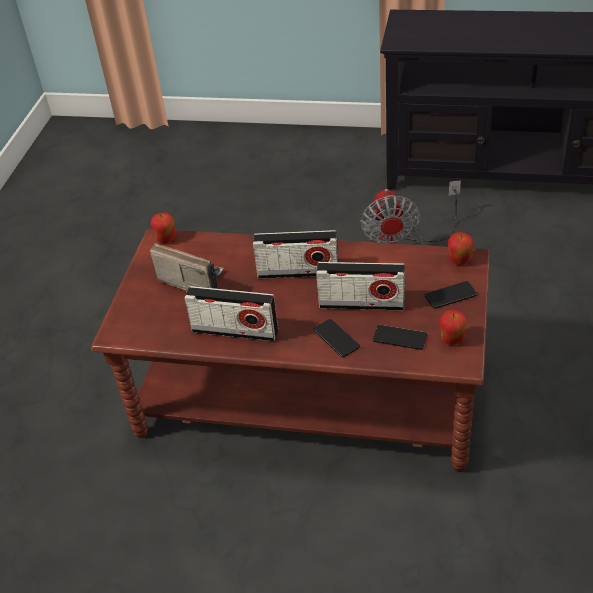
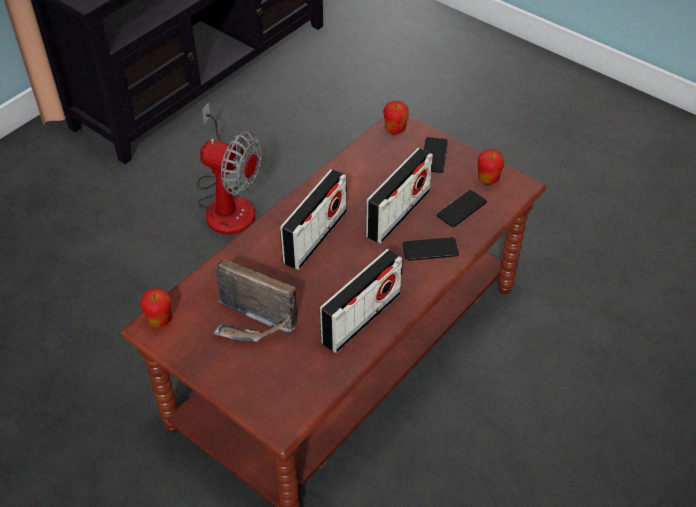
camera: 65 degrees left, 5 degrees up
(192, 281) = (254, 323): radio -> radio turned 120 degrees counterclockwise

